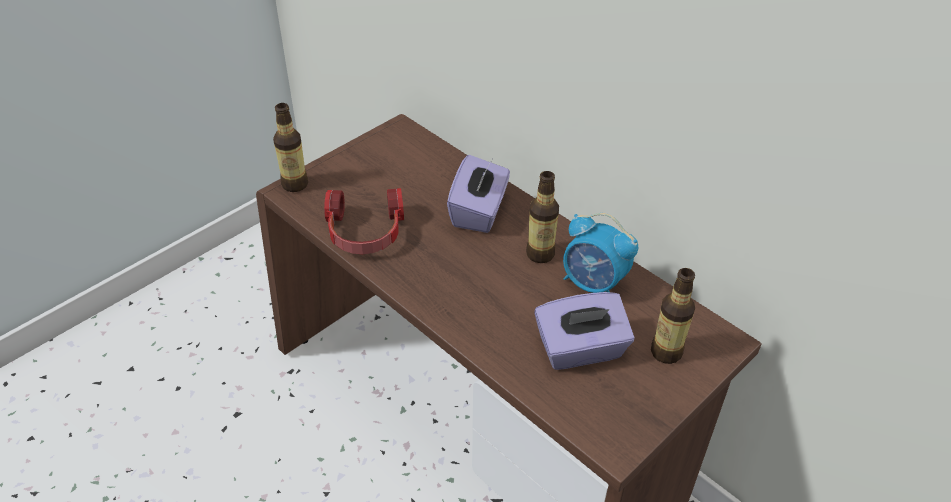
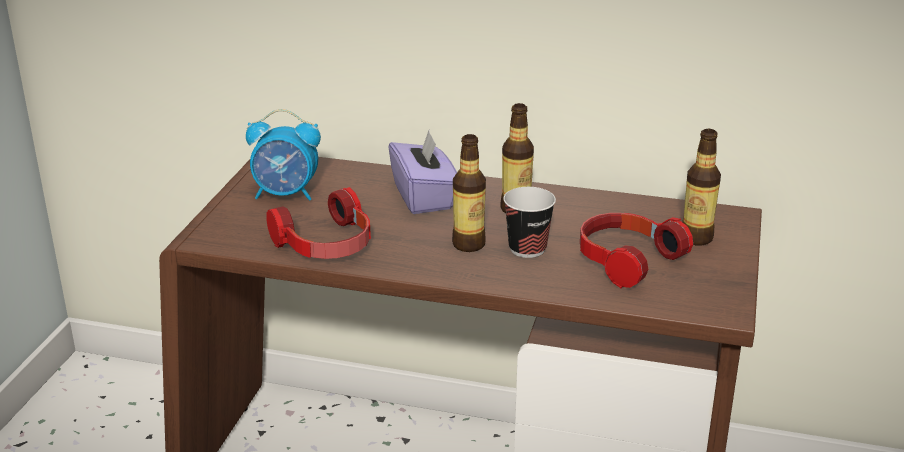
camera: 30 degrees left, 15 degrees down
(295, 184) = (204, 232): bottle -> bottle (469, 244)
(511, 302) = (527, 249): none -> cup
(580, 350) = (625, 260): purple tissue box -> headphones
(593, 284) = (586, 214): alarm clock -> alarm clock (286, 194)

